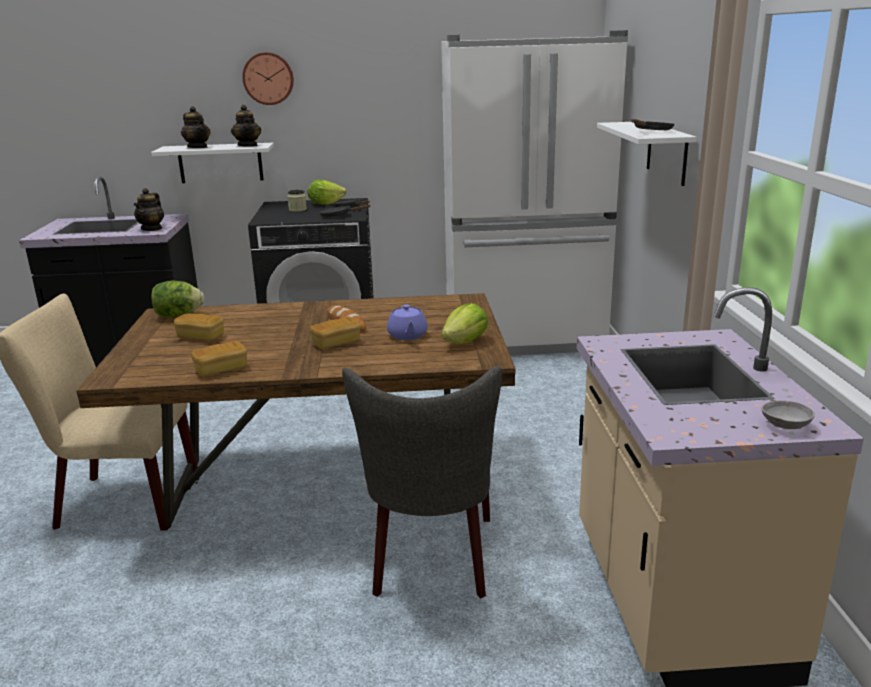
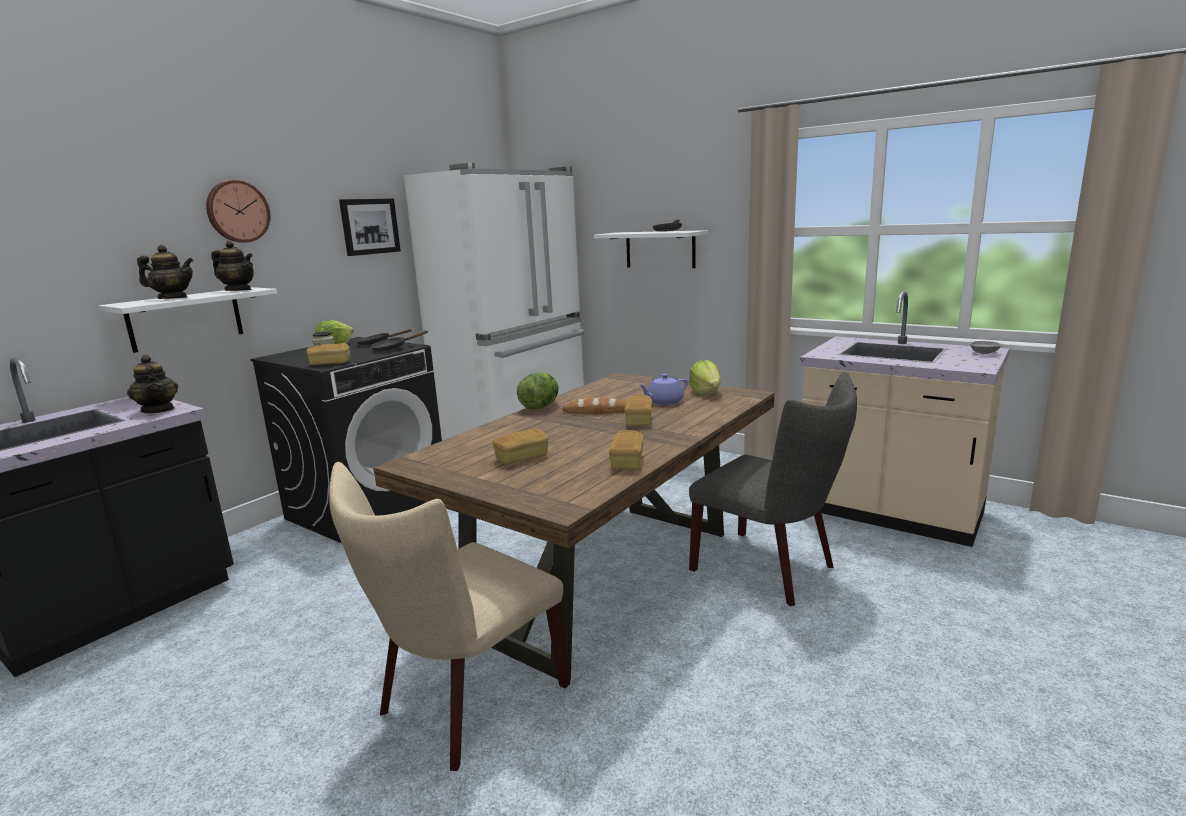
camera: 50 degrees left, 5 degrees down
(178, 316) = (436, 458): lettuce -> lettuce (540, 407)
(272, 219) = (330, 363): none -> bread
(396, 93) = (369, 226): none -> picture
(407, 336) = (664, 402): purple teapot -> purple teapot turned 120 degrees clockwise

